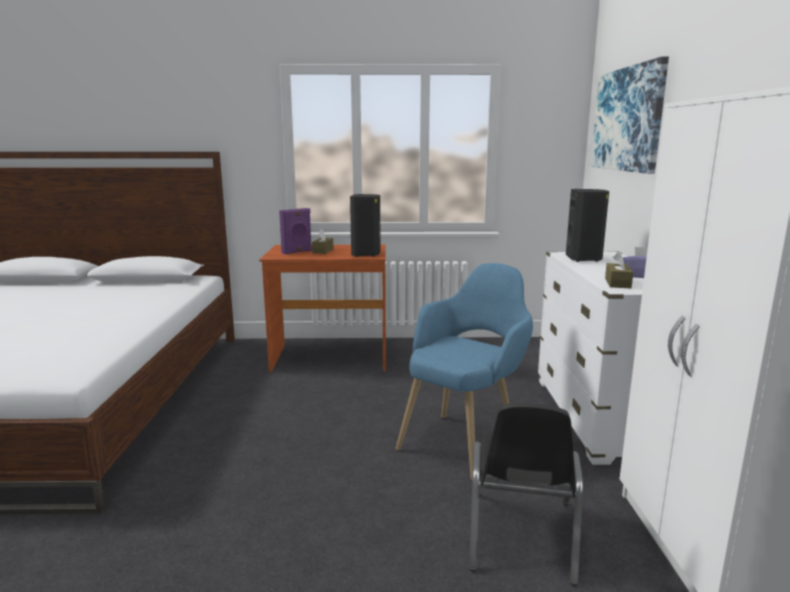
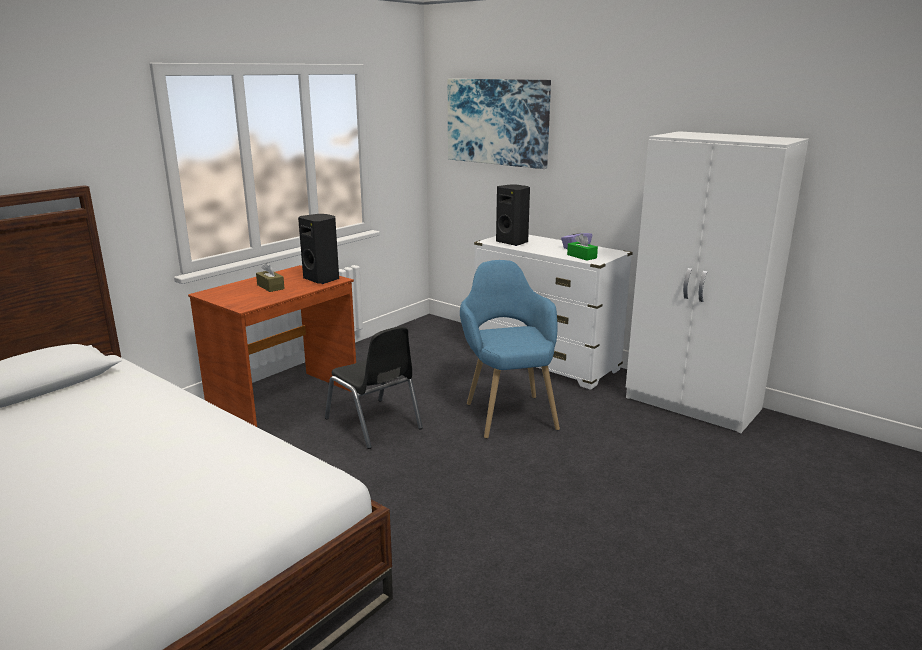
camera: 50 degrees left, 5 degrees up
(297, 252) = (249, 295): purple speaker -> none
(520, 535) = (625, 441): black chair -> black chair (374, 424)
(617, 283) = (581, 256): brown tissue box -> green tissue box

